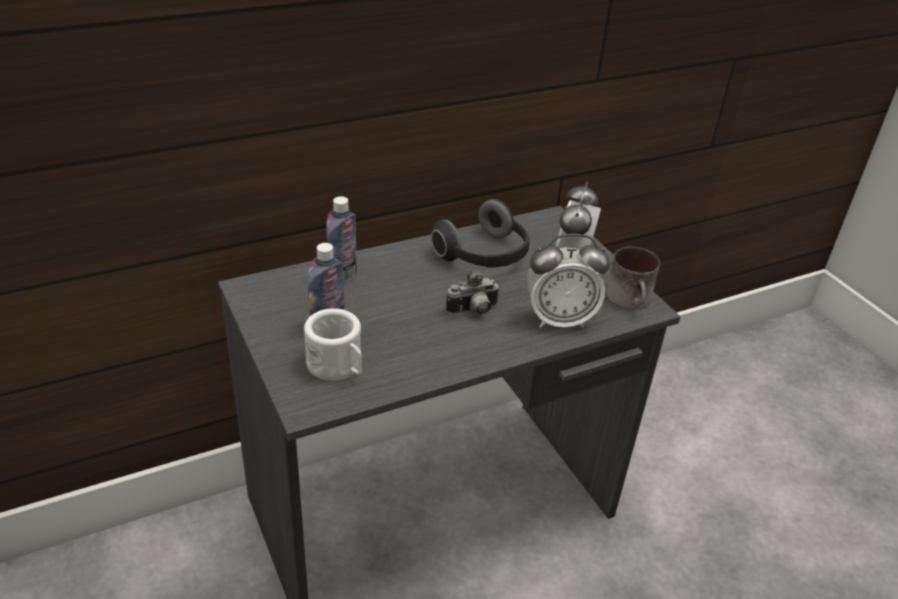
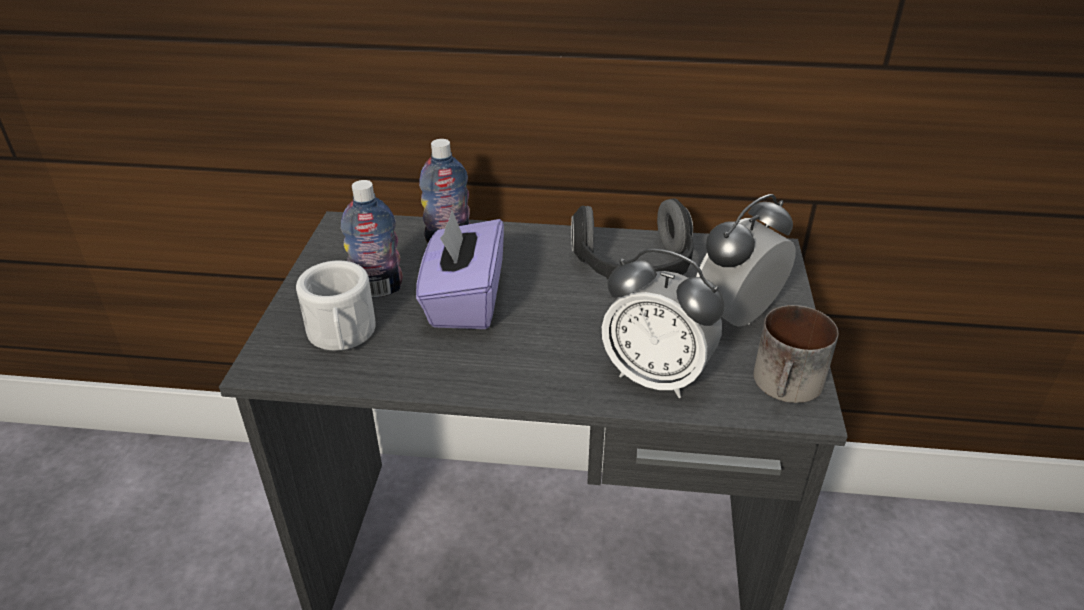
camera: 35 degrees right, 0 degrees up
(397, 314) = (464, 301): none -> purple tissue box
(473, 311) = (555, 328): camera -> none

